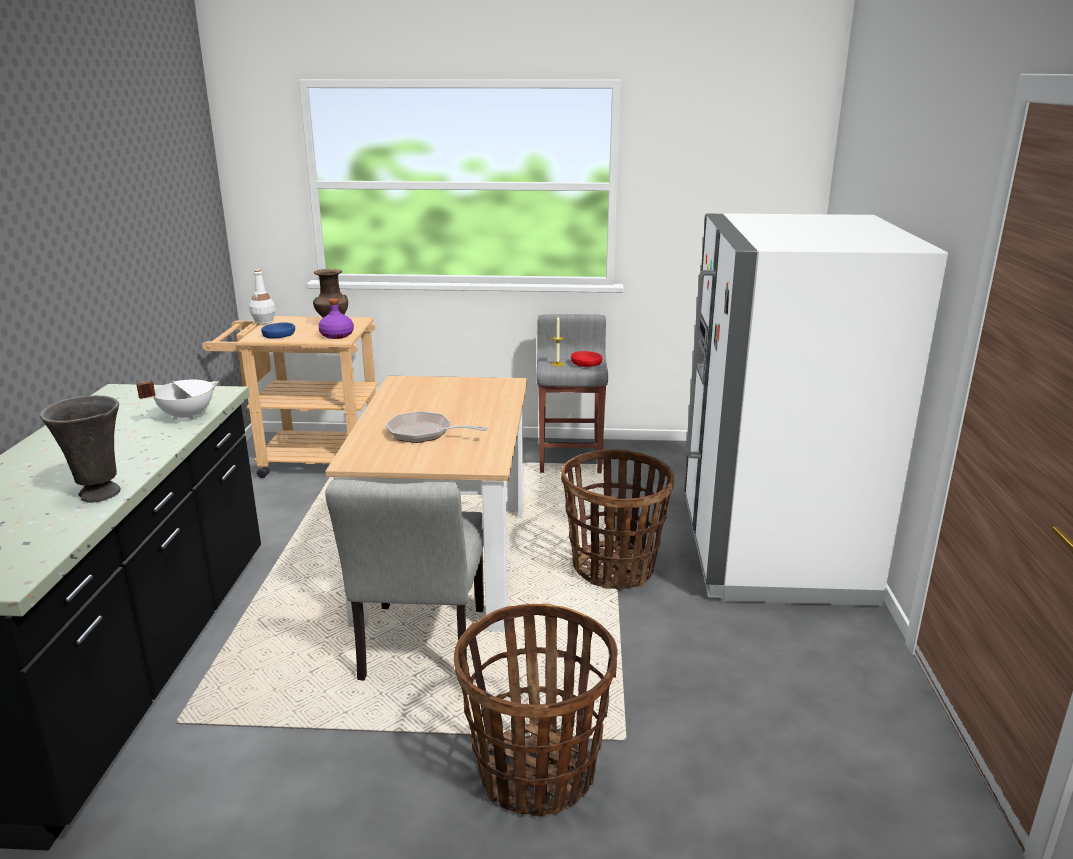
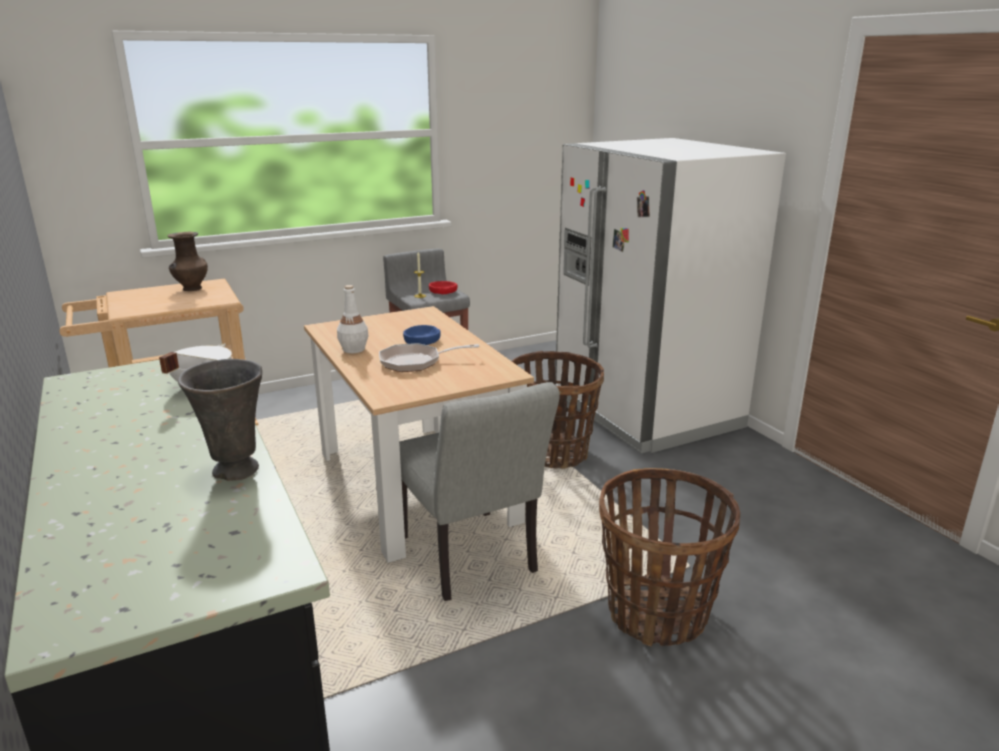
camera: 30 degrees left, 0 degrees up
(263, 322) = (111, 298): white bottle -> white bottle (353, 349)
(279, 335) = (149, 307): blue bowl -> blue bowl (422, 340)
(336, 335) = (214, 298): purple bottle -> none

